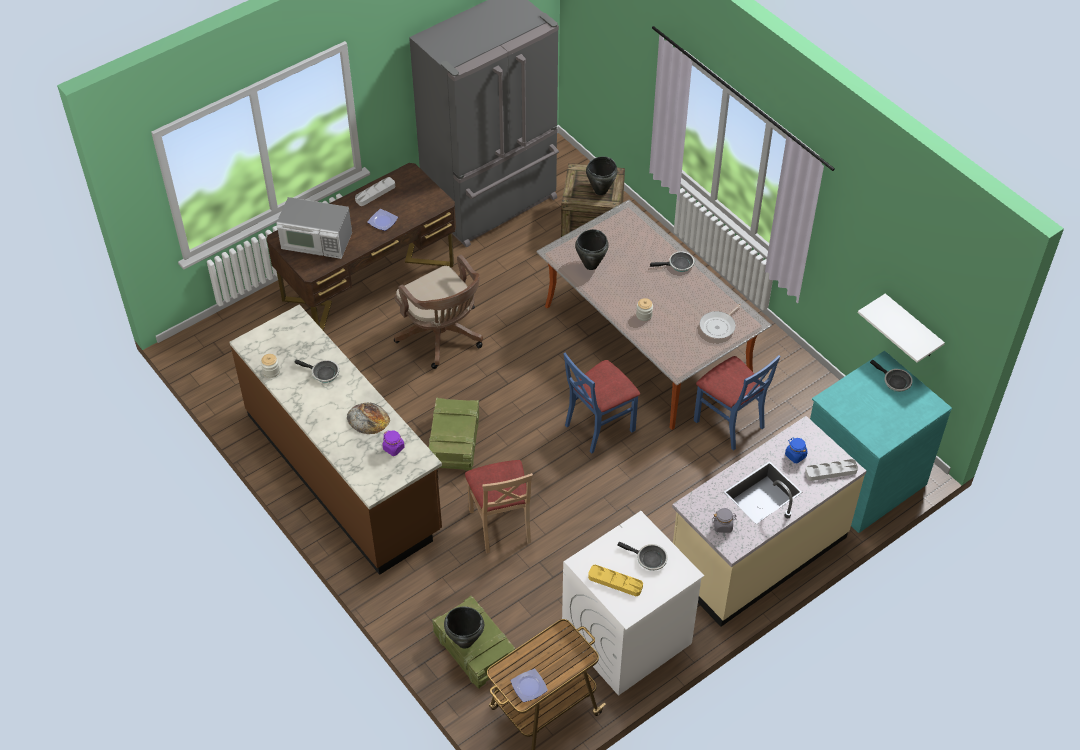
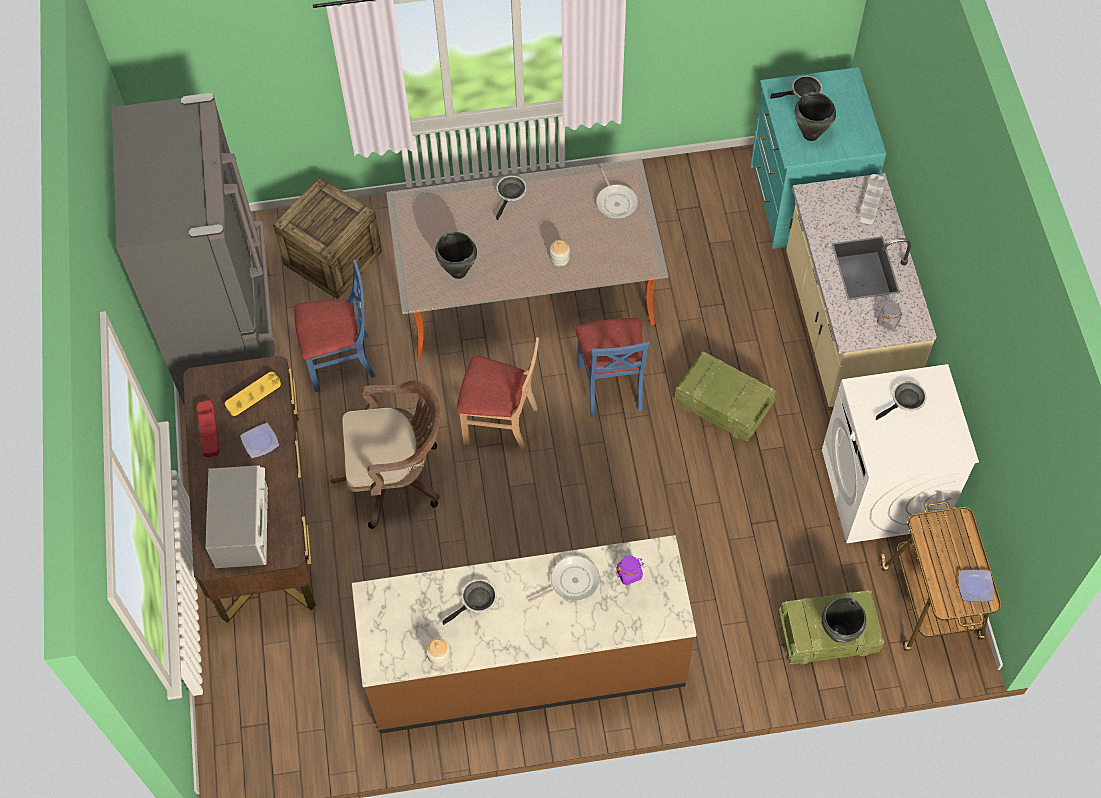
camera: 60 degrees left, 10 degrees up
(316, 241) = (243, 526): microwave -> microwave turned 45 degrees counterclockwise
(368, 418) = (571, 582): bread -> frying pan
(375, 193) = (208, 430): grey tray -> red tray
(454, 444) = (553, 533): crate -> crate (724, 405)
(501, 525) = (686, 537): beige chair -> beige chair (501, 424)
(600, 191) = (337, 215): black cooking pot -> black cooking pot (810, 135)
(615, 582) = (918, 444): yellow tray -> yellow tray (253, 395)
(729, 423) = (675, 270): blue chair -> blue chair (340, 361)
(795, 455) = (836, 219): blue jar -> none
(911, 328) = (765, 40): white shelf -> none

